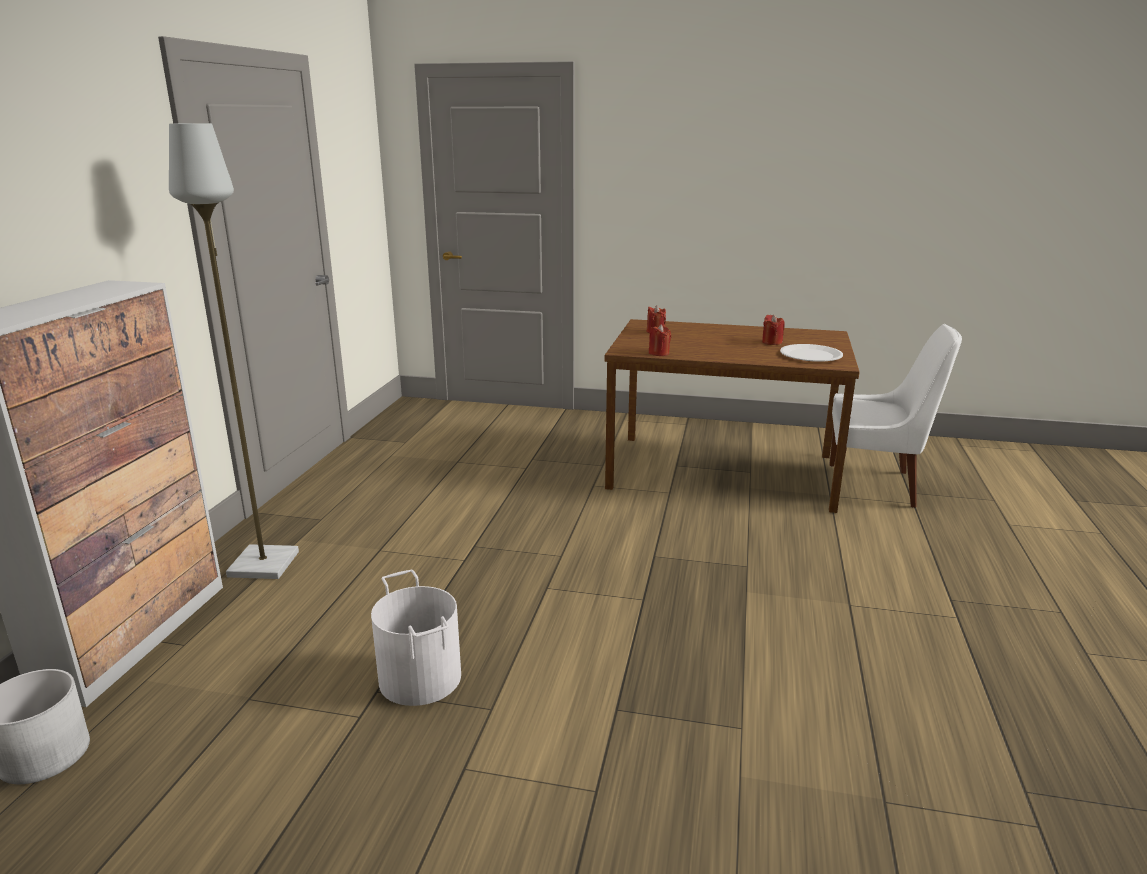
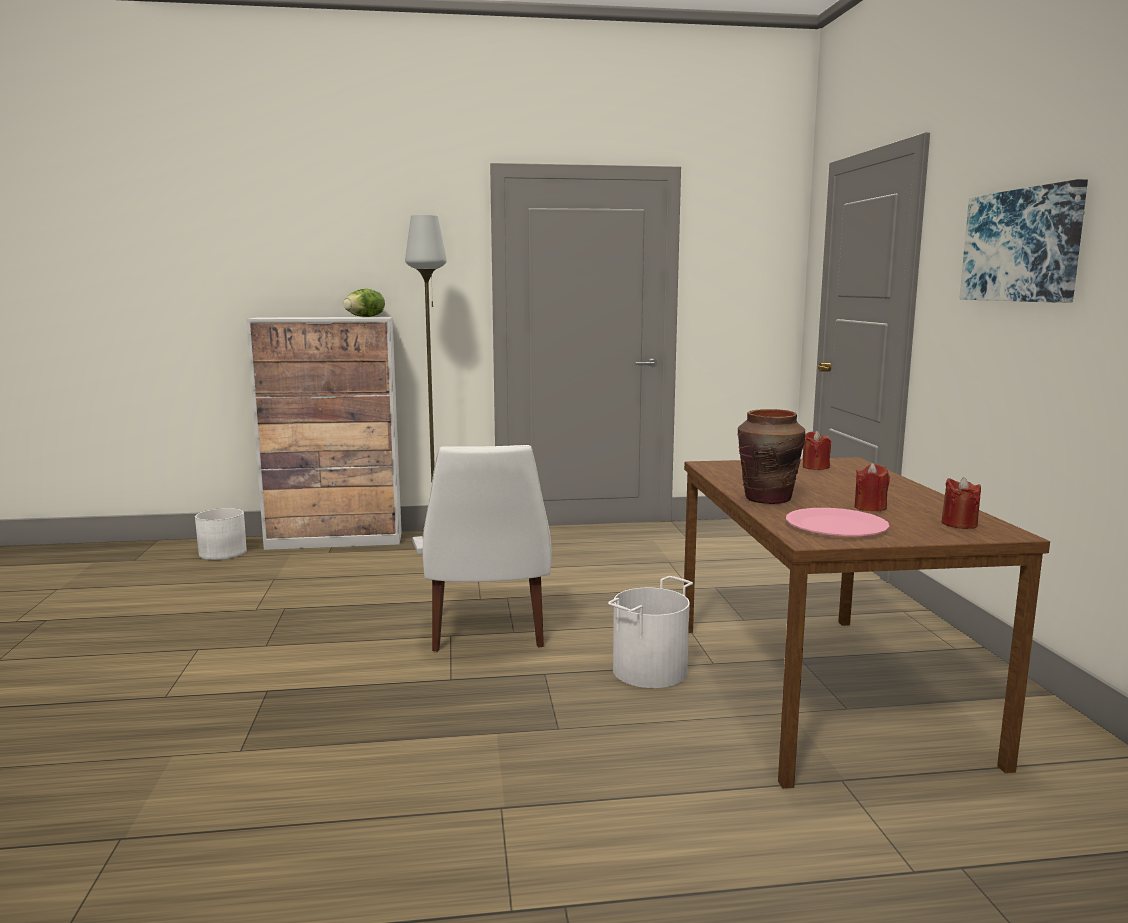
camera: 70 degrees right, 10 degrees down
(105, 288) = (365, 317): none -> lettuce
(421, 677) = (303, 617): white bucket -> white bucket (650, 671)
(659, 353) = (719, 474): red candle -> red candle (959, 524)
(698, 159) = (1022, 245): none -> picture
(739, 356) = (767, 499): none -> brown vase
(810, 355) = (835, 526): white plate -> pink plate
(875, 486) = (941, 825): white chair -> white chair (487, 632)

